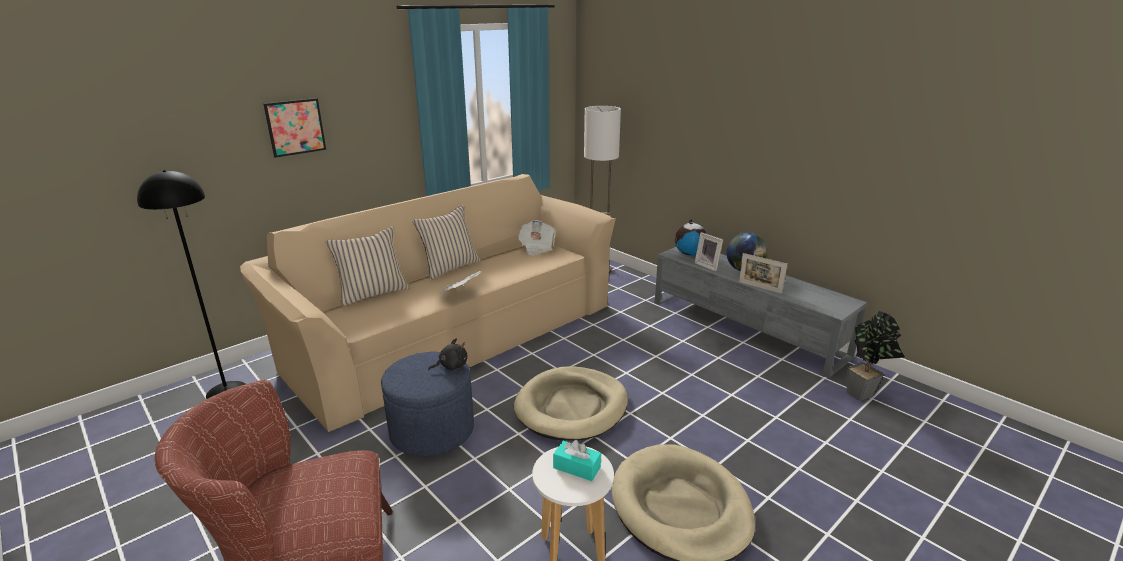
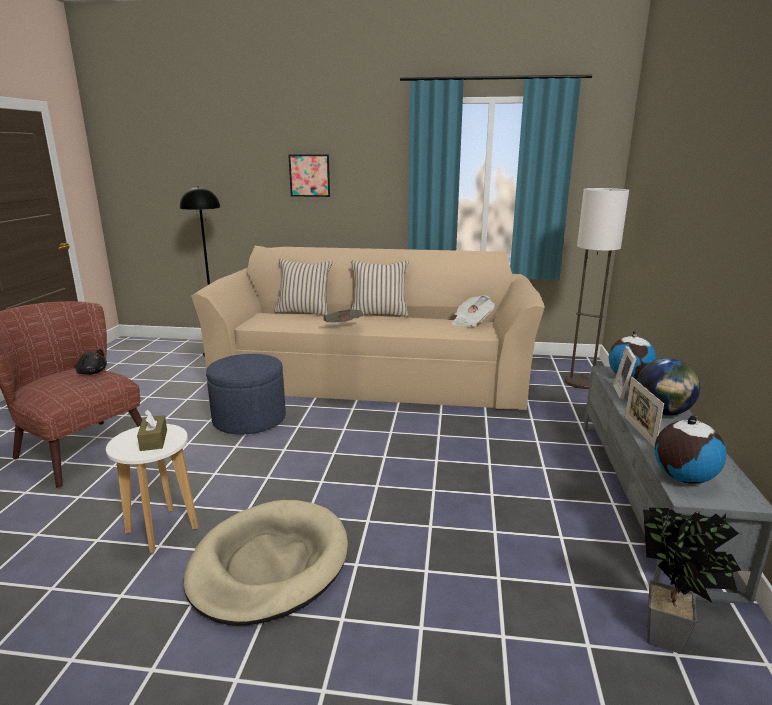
camera: 50 degrees right, 5 degrees down
(451, 366) = (261, 367): black plush toy -> black plush toy (92, 373)
(571, 407) = (347, 456): beige dog bed -> none
(577, 467) = (153, 440): turquoise tissue box -> brown tissue box
(818, 304) = (682, 478): none -> globe

